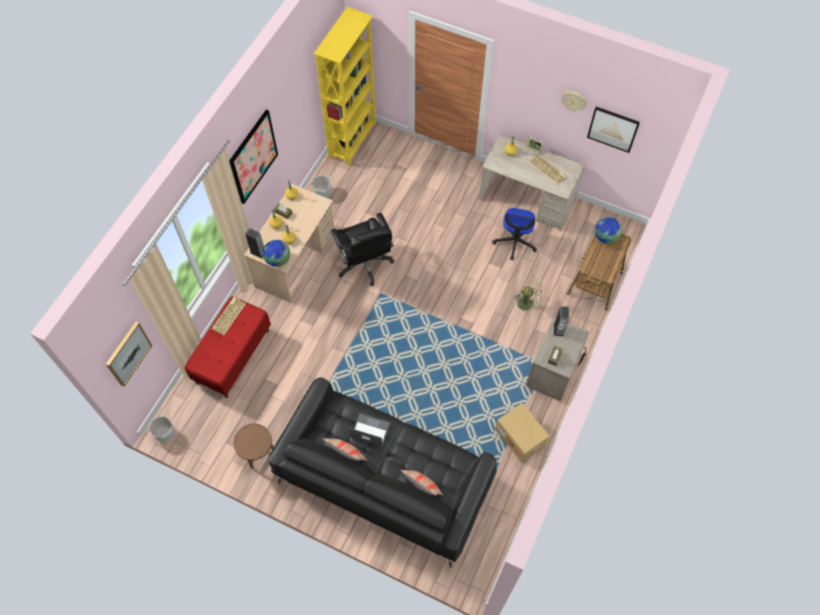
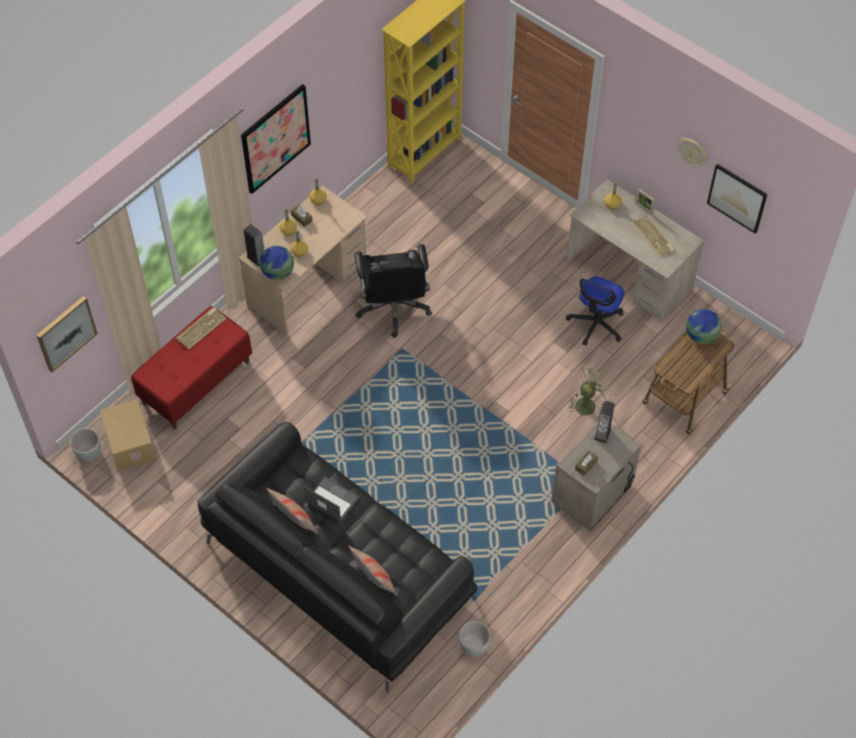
camera: 15 degrees right, 5 degrees down
(259, 455) = (193, 505): brown side table -> none
(322, 193) = (366, 210): grey planter -> grey planter (473, 646)
(521, 437) = (525, 562): cardboard box -> cardboard box (131, 444)
(528, 303) = (588, 403): green fan -> green fan turned 60 degrees counterclockwise

